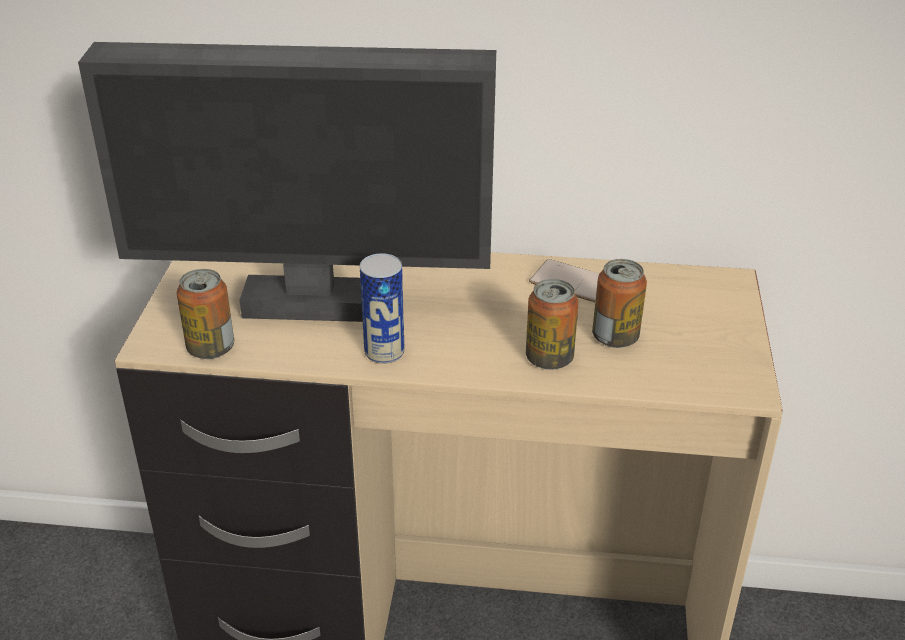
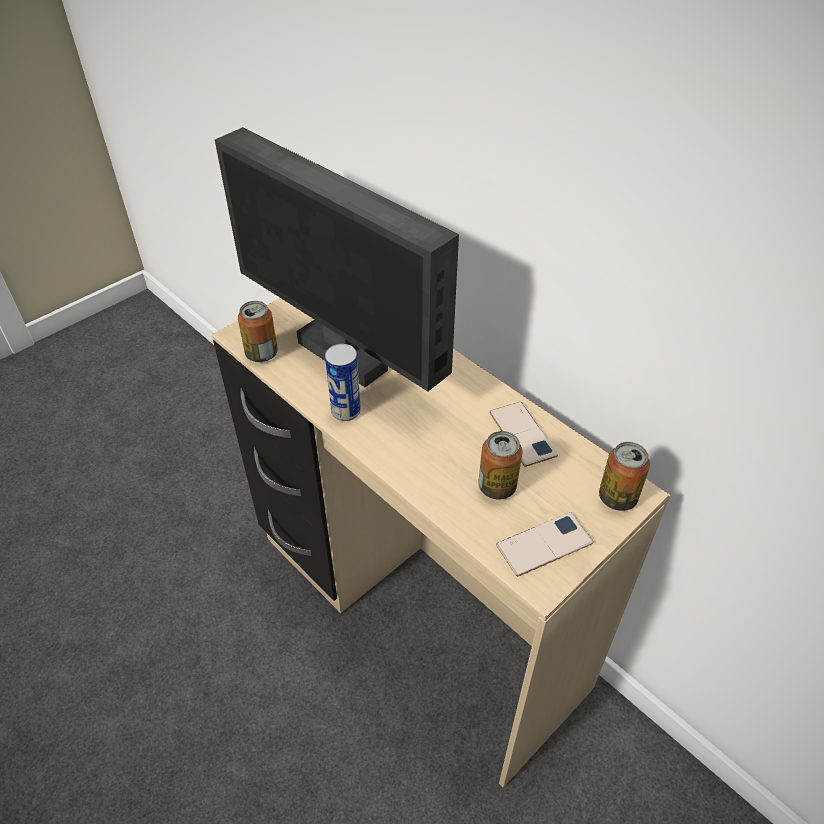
camera: 40 degrees right, 10 degrees up
(549, 358) = (435, 476): can -> can (617, 498)
(711, 358) = (544, 544): none -> phone

